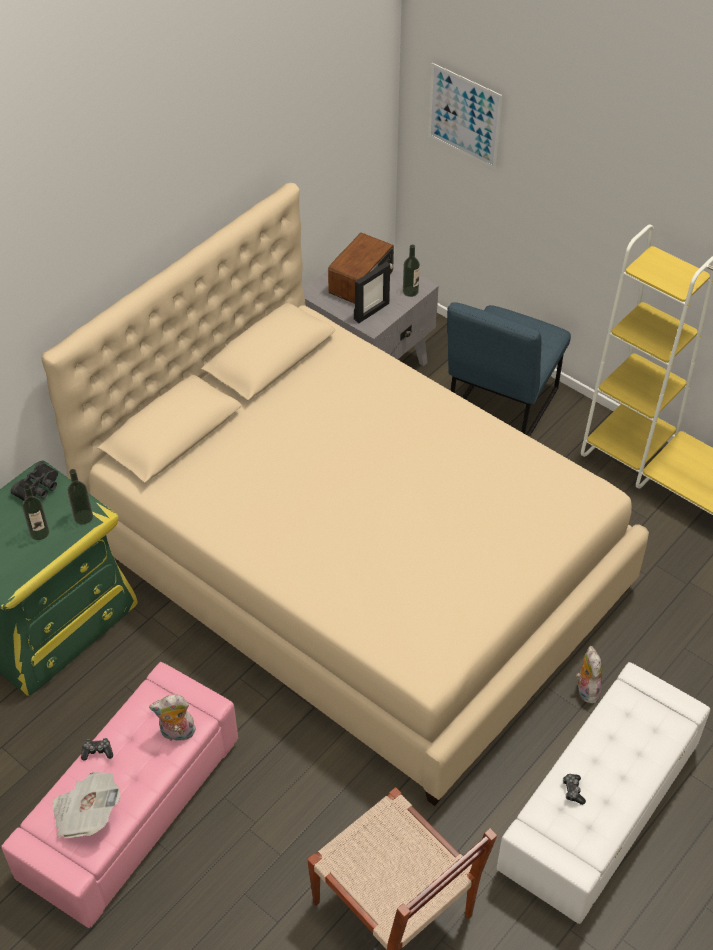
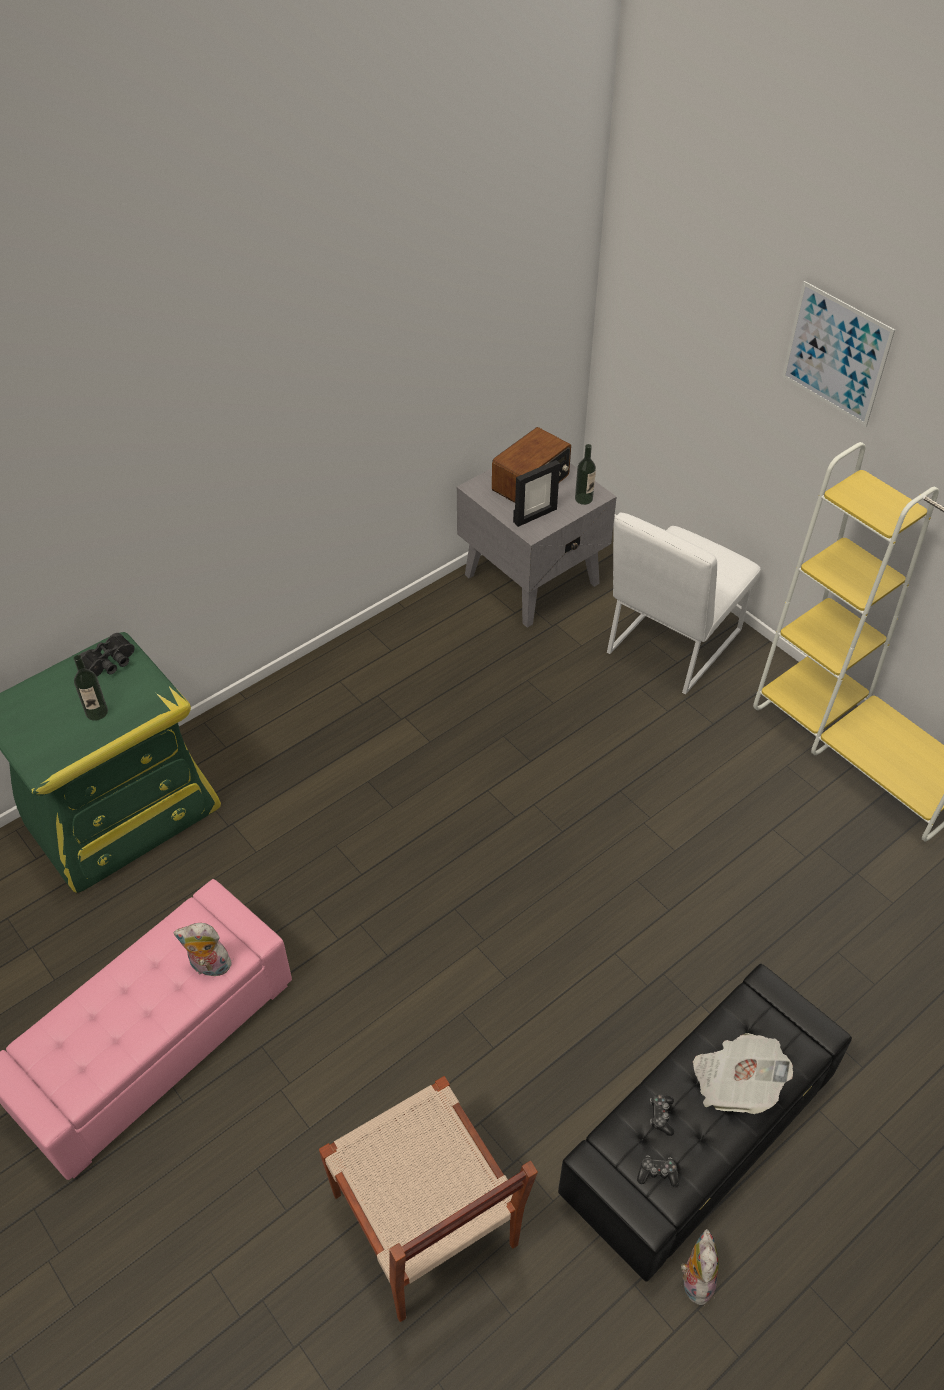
camera: 10 degrees right, 0 degrees up
(83, 517) = (149, 701): bottle -> none
(87, 814) = (82, 1047): newspaper -> newspaper (735, 1082)
(97, 751) = (114, 974): game controller -> game controller (657, 1173)
(355, 565) = (471, 797): beige bed -> none
(464, 116) = (665, 302): picture -> picture (835, 354)
(500, 408) = (671, 643): blue chair -> white chair
(586, 689) = (709, 984): plush toy -> plush toy (695, 1279)
(599, 809) = (699, 1136): white ottoman -> black ottoman

